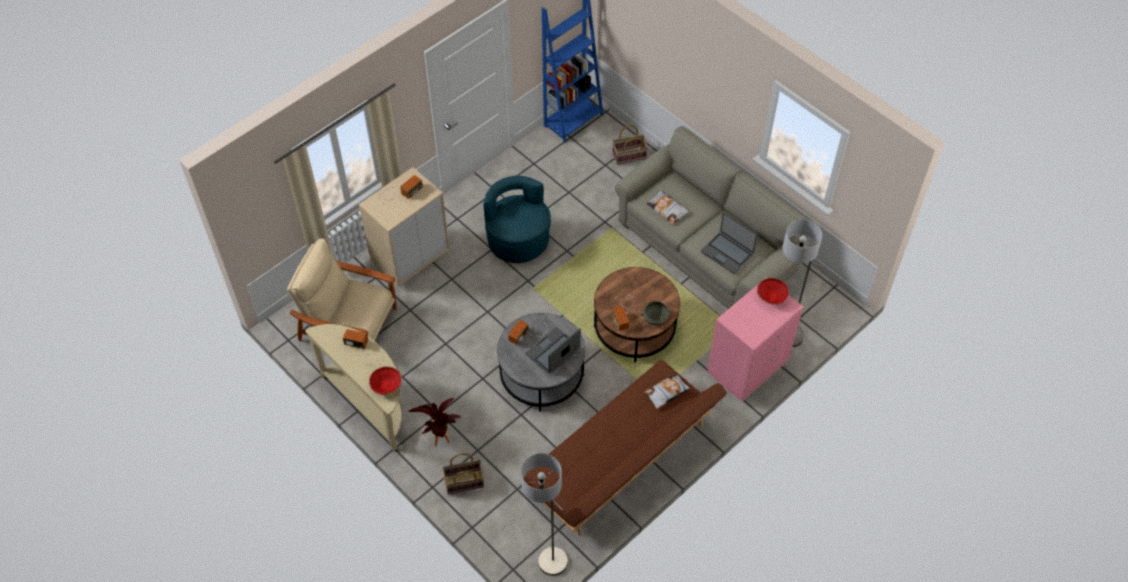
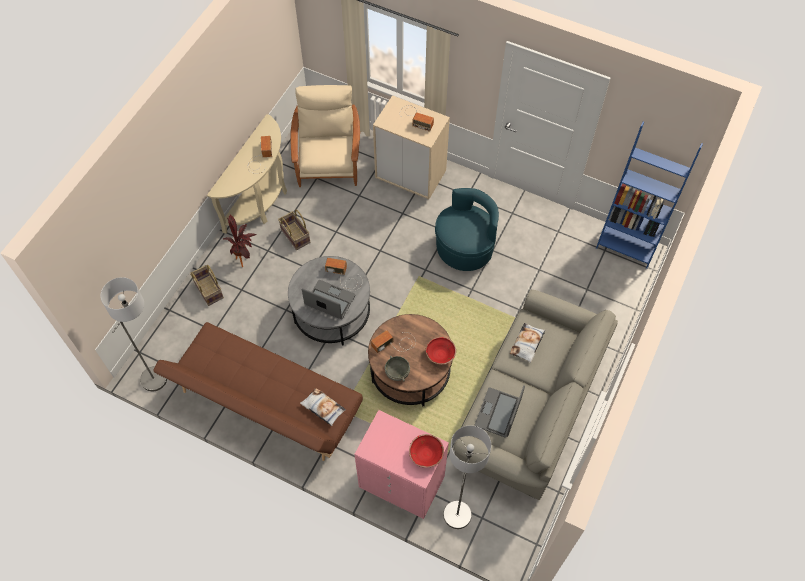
camera: 70 degrees right, 5 degrees up
(386, 385) = (233, 184): red bowl -> red bowl (440, 354)
(629, 156) = (608, 306): basket -> basket (295, 236)

